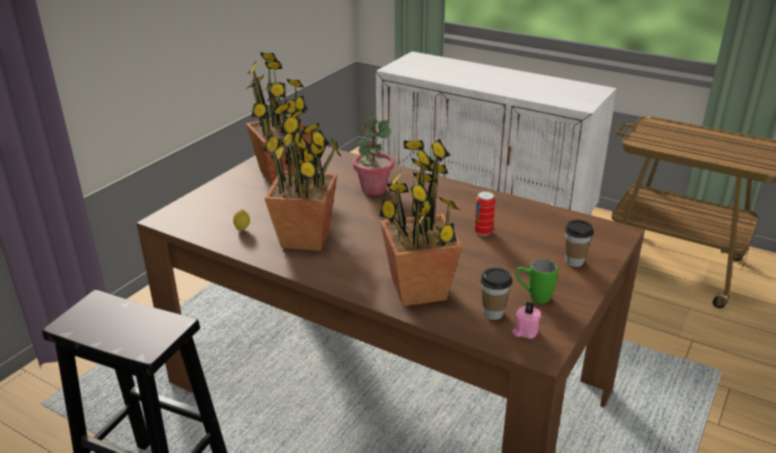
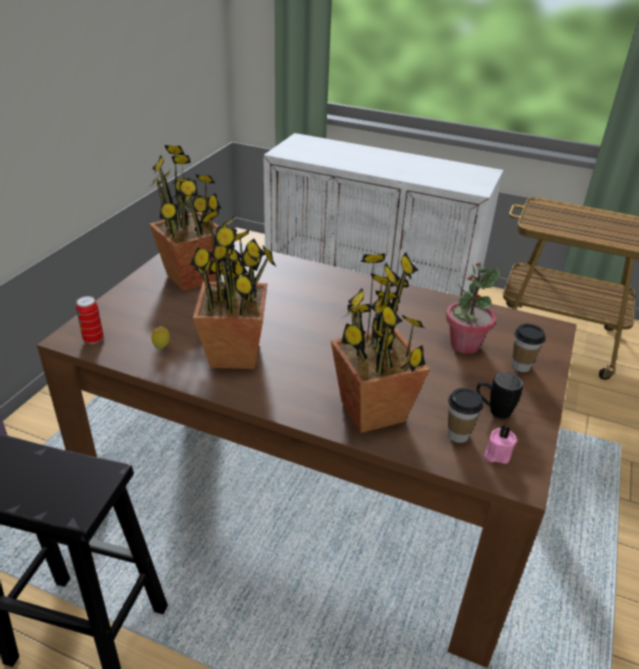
camera: 10 degrees left, 5 degrees up
(373, 189) = (293, 291): potted plant -> potted plant (464, 345)
(483, 232) = (420, 336): can -> can (93, 339)
(533, 297) = (493, 411): green mug -> black mug

